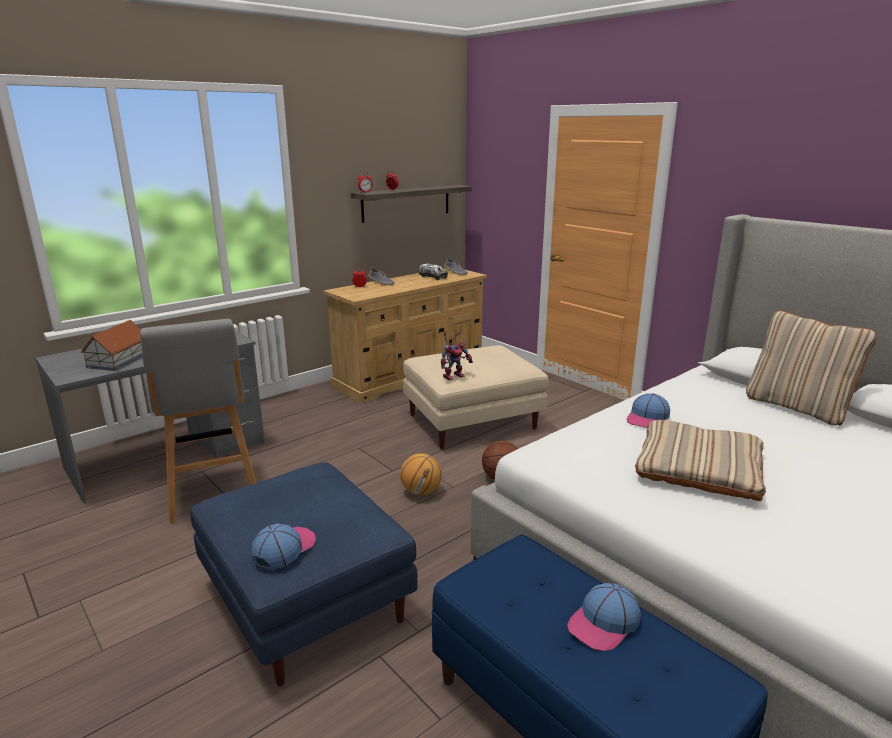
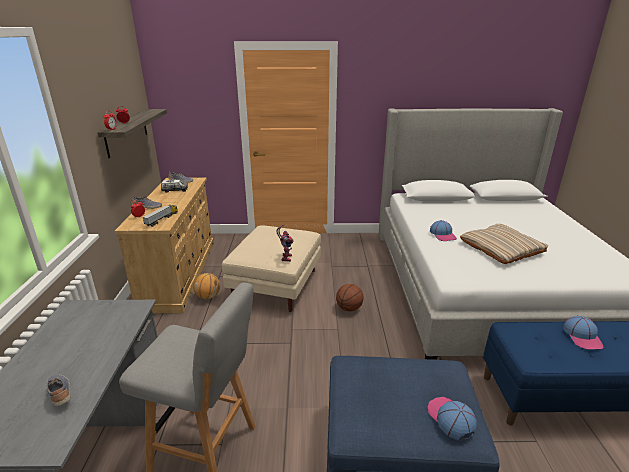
camera: 50 degrees left, 5 degrees up
(118, 360) = (61, 393): toy house -> shoe
(368, 293) = (162, 219): none -> toy truck
(421, 492) = (329, 344): basketball -> basketball (208, 296)
(797, 407) = (463, 204): beige pillow -> none

